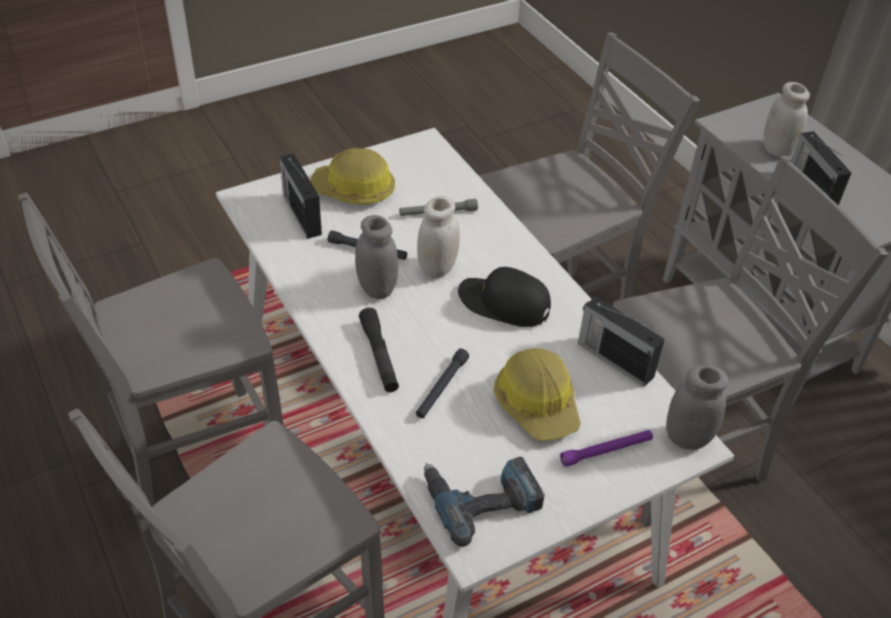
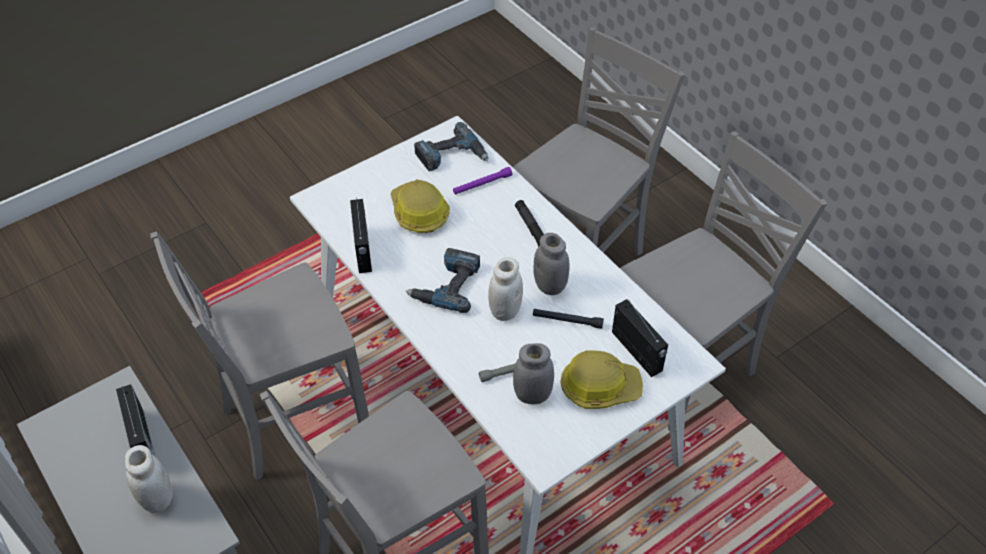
camera: 175 degrees right, 5 degrees up
(441, 388) = (485, 216): black flashlight -> none
(504, 304) = (447, 285): black cap -> power drill
(606, 451) = (373, 189): purple flashlight -> purple flashlight (482, 184)
(614, 359) = (362, 250): radio -> radio turned 45 degrees clockwise
(687, 437) = (318, 203): grey jar -> grey jar (532, 395)

